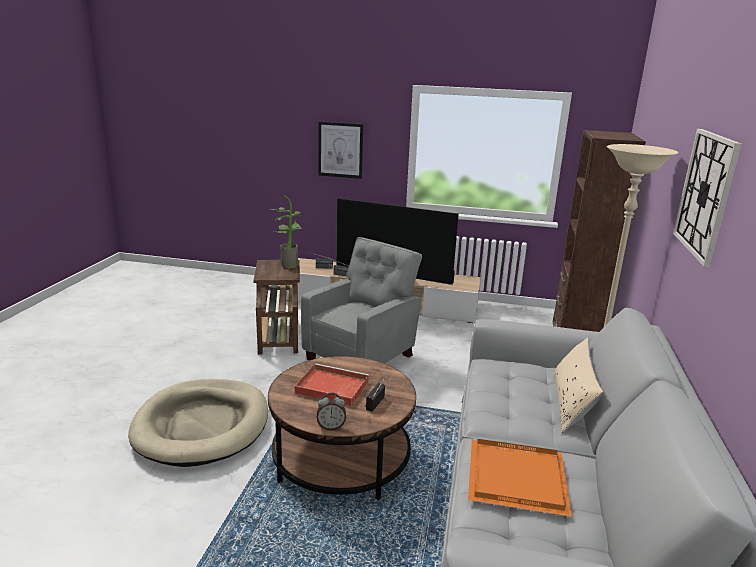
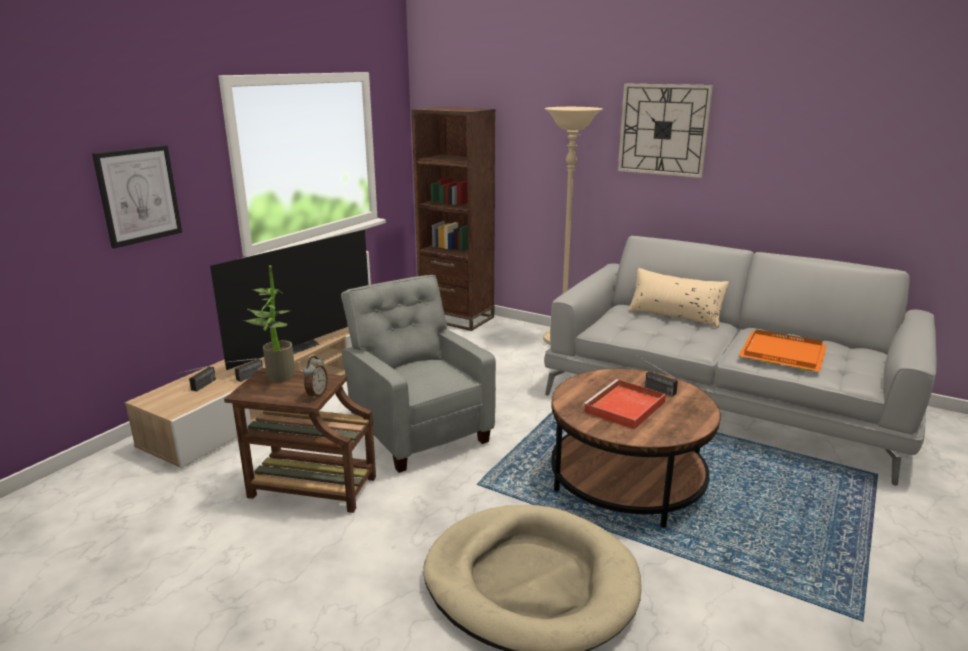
camera: 70 degrees left, 0 degrees up
(331, 427) = (704, 417): alarm clock -> alarm clock (316, 394)

